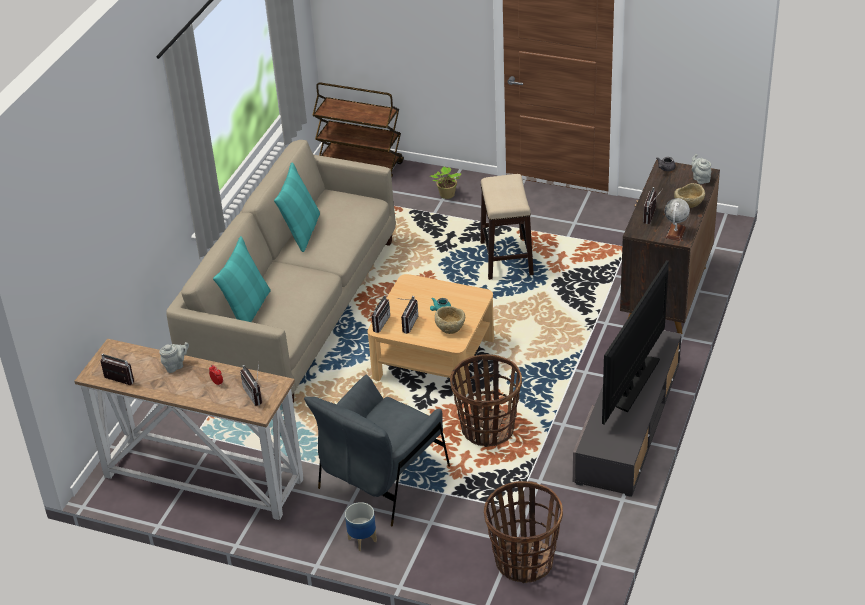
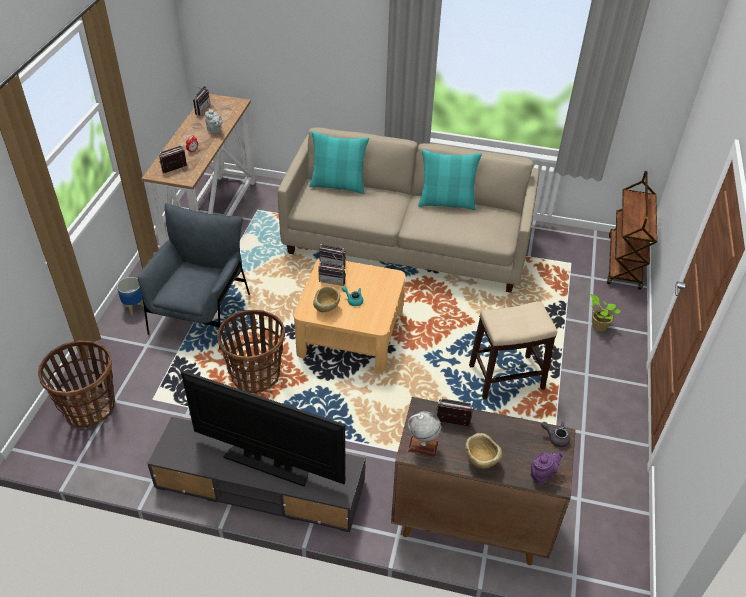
camera: 80 degrees right, 5 degrees up
(383, 478) = (200, 313): grey armchair -> grey armchair turned 75 degrees clockwise
(700, 179) = (542, 475): grey teapot -> purple teapot

